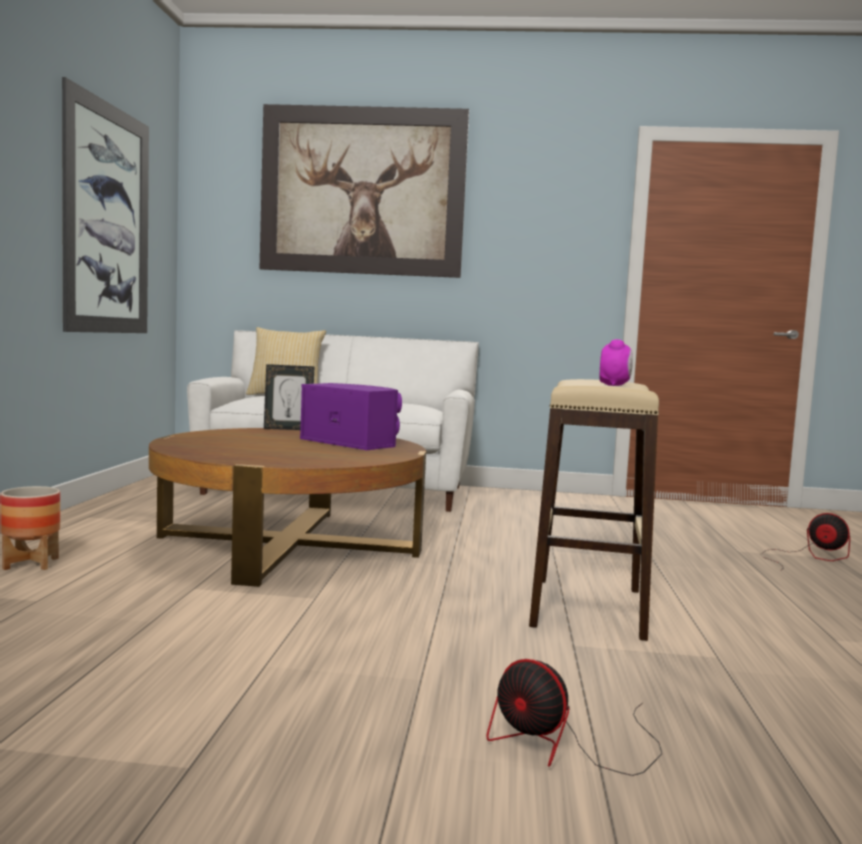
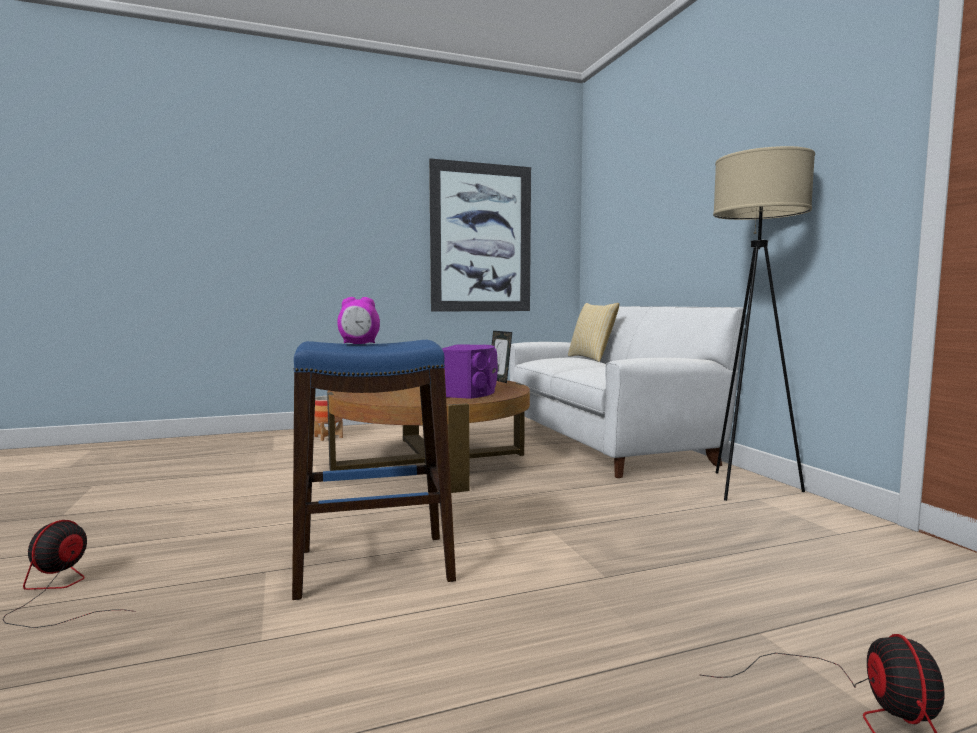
camera: 65 degrees right, 0 degrees up
(362, 191) = (667, 171): picture -> none
(517, 496) = (746, 488): none -> beige floor lamp
(587, 607) = (375, 564): beige stool -> blue stool

